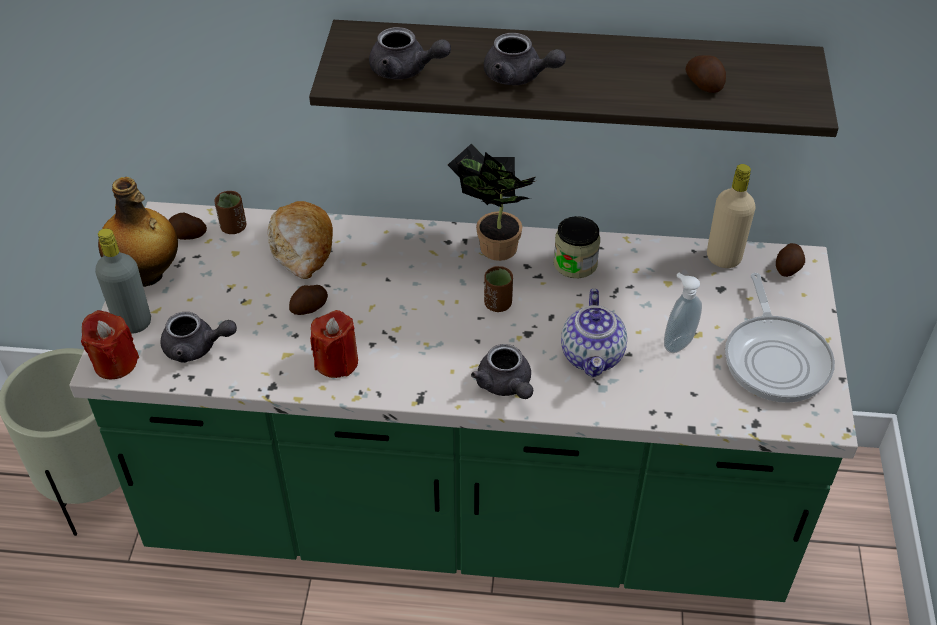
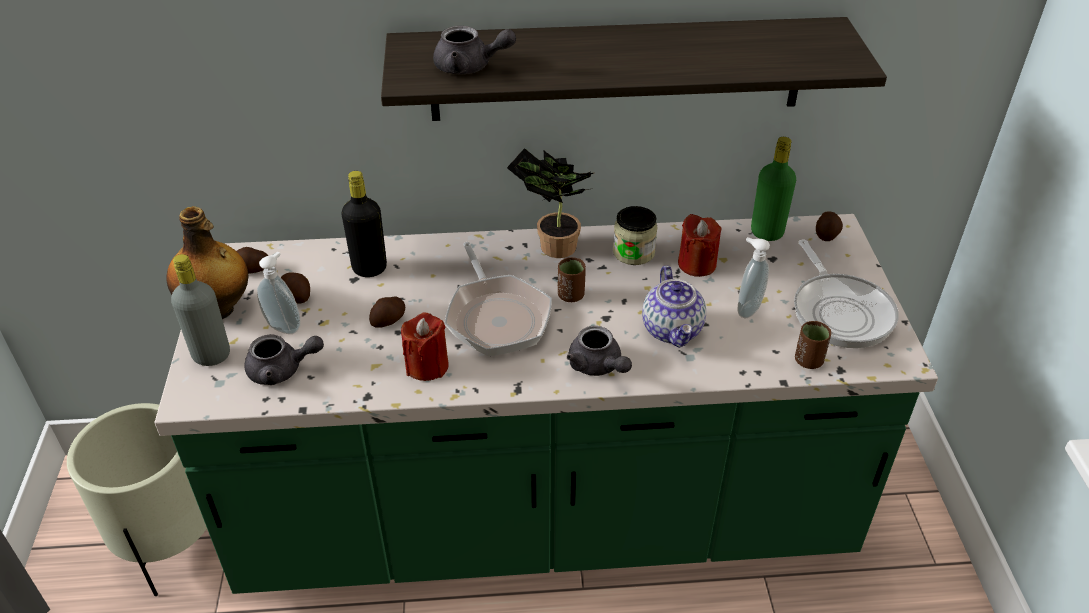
camera: 10 degrees left, 5 degrees down
(115, 363) = (200, 395): red candle -> red candle (697, 264)
(208, 301) = (285, 326): none -> soap dispenser
(233, 227) = (297, 258): brown cup -> brown cup (808, 361)
(302, 248) = (369, 268): bread -> black bottle
(417, 317) = (496, 316): none -> frying pan
(519, 77) = (580, 63): grey teapot -> none
(704, 84) = (754, 53): potato -> potato (297, 295)
(723, 258) = (766, 233): beige bottle -> green bottle

